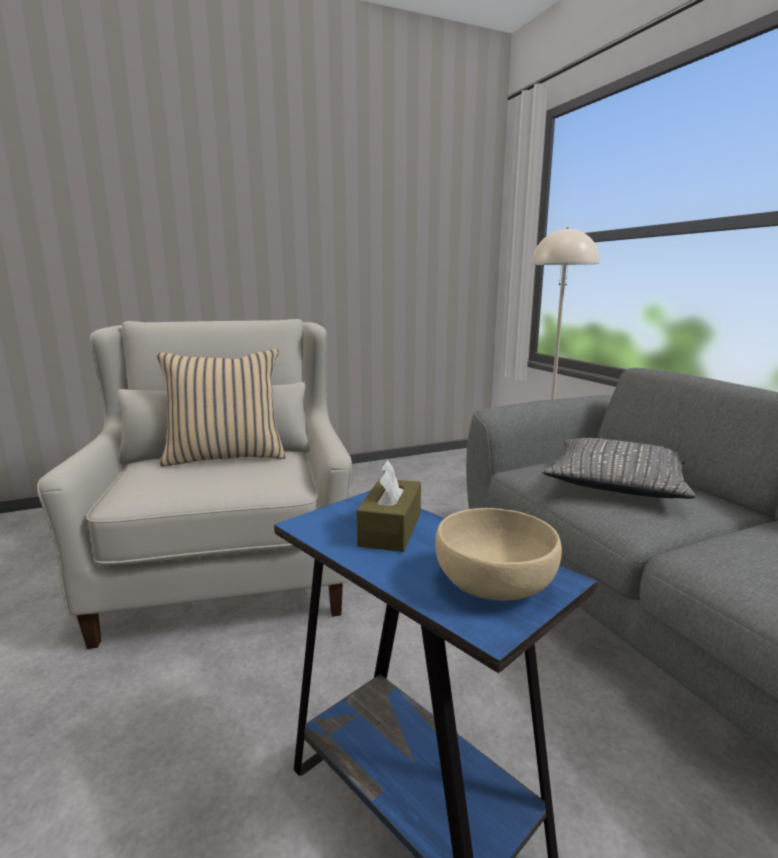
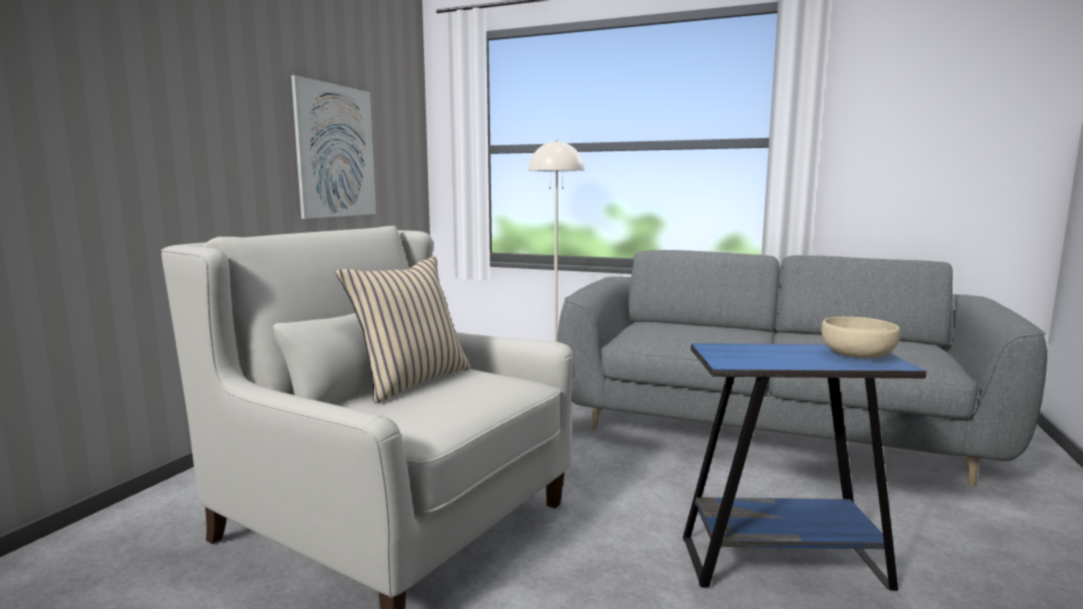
camera: 45 degrees left, 5 degrees down
(373, 251) = (336, 151): none -> picture
(390, 529) = (765, 353): brown tissue box -> none
(617, 482) = (691, 331): grey pillow -> none

